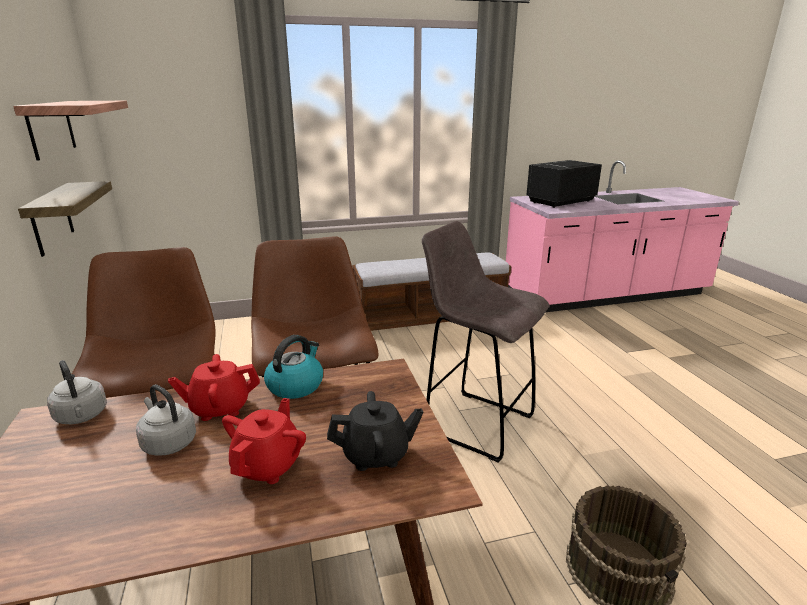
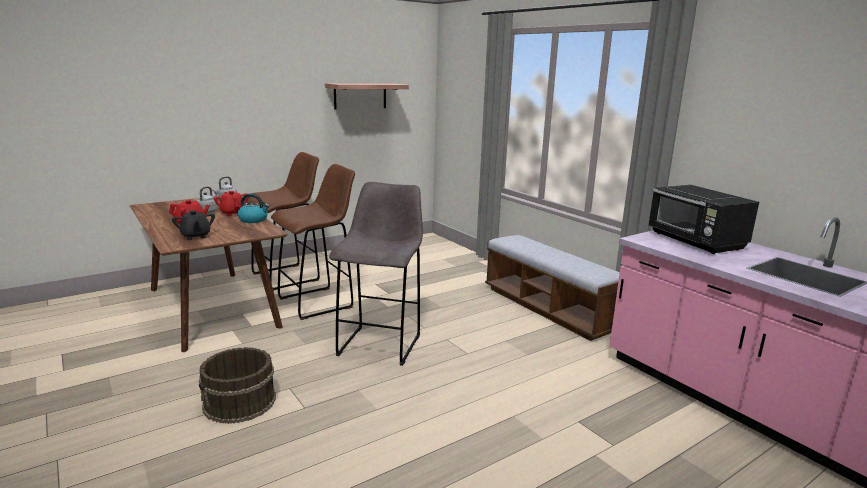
camera: 70 degrees right, 5 degrees down
(51, 219) = (334, 138): shelf -> none
(559, 201) = (695, 242): black microwave -> black microwave turned 150 degrees counterclockwise

